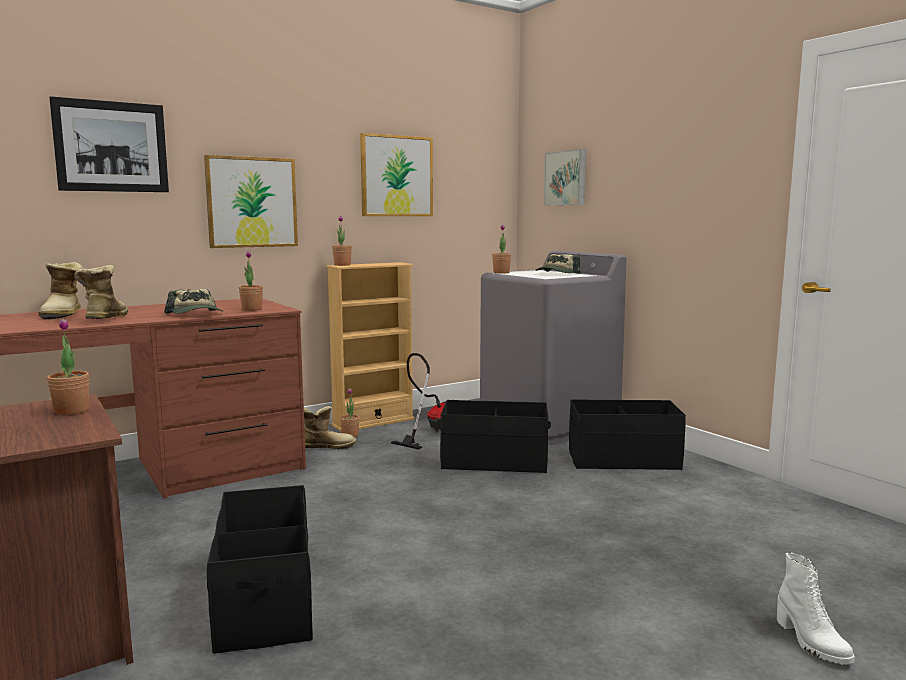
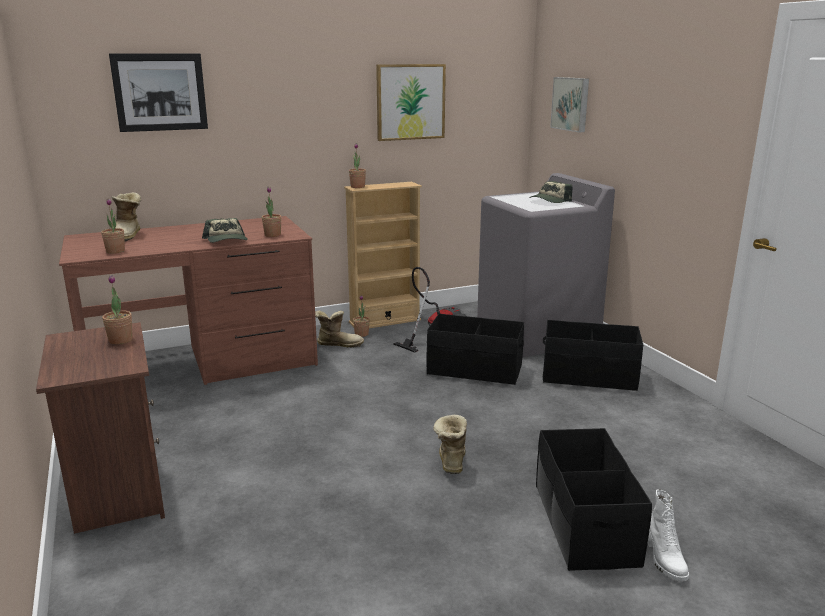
camera: 10 degrees right, 10 degrees up
(103, 319) = (155, 244): boot -> boot (450, 461)
(252, 202) = (278, 133): picture -> none
(264, 600) = (261, 480): black storage box -> black storage box (584, 524)
(501, 272) = (499, 197): potted plant -> potted plant (115, 251)

